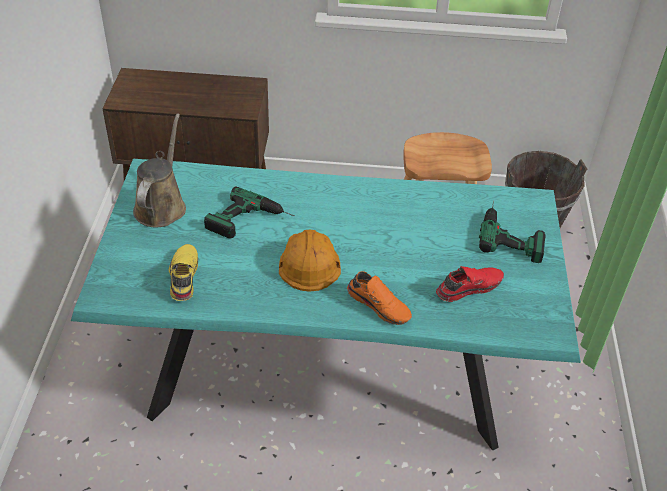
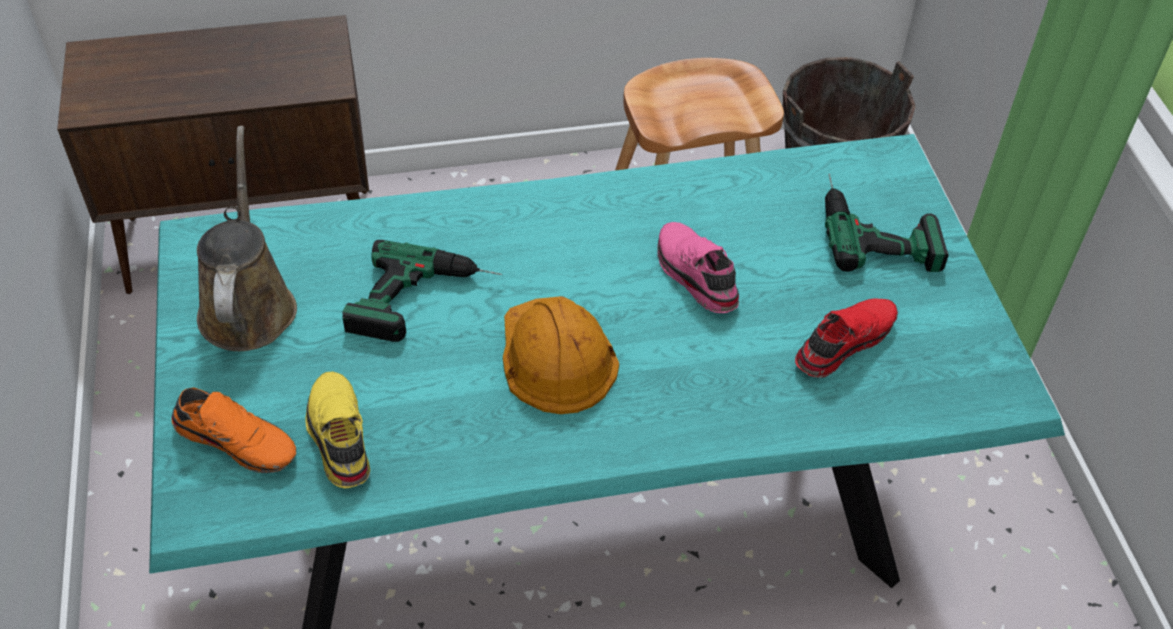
camera: 15 degrees left, 5 degrees up
(380, 305) = (707, 410): orange shoe -> orange shoe (238, 440)
(398, 238) = (694, 276): none -> pink shoe

